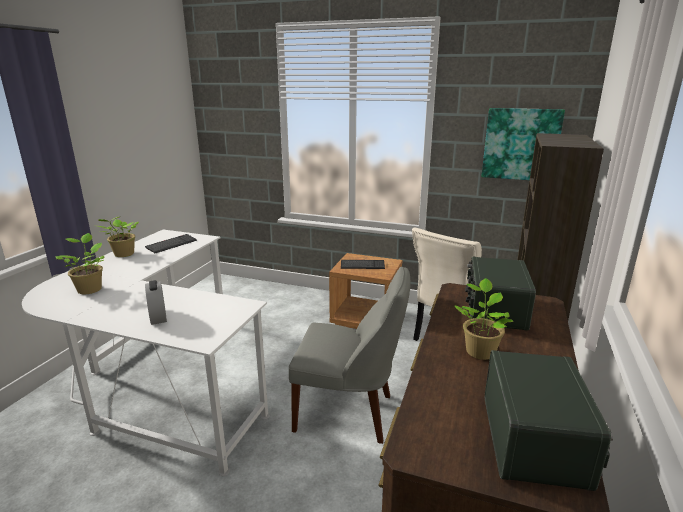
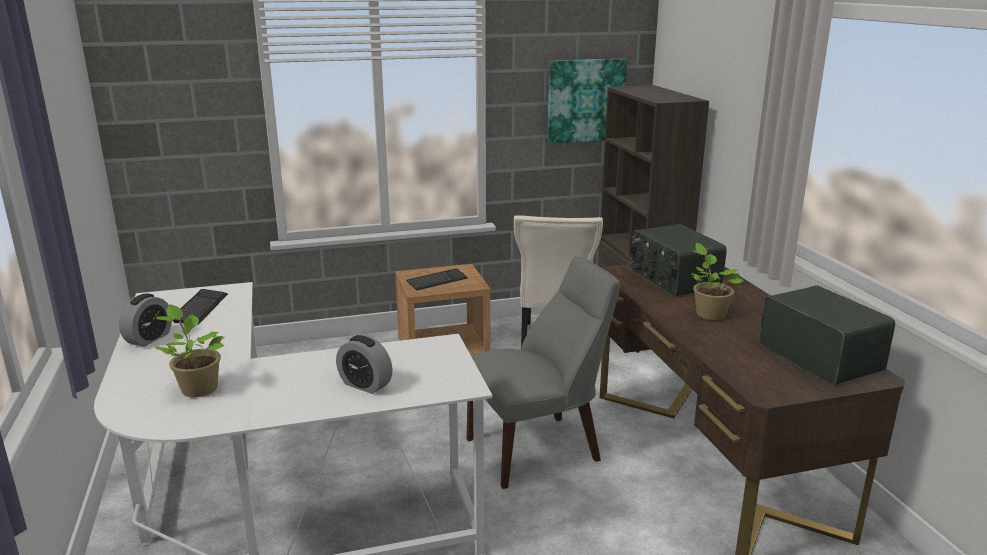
camera: 35 degrees left, 0 degrees up
(123, 254) = (149, 338): potted plant -> alarm clock

